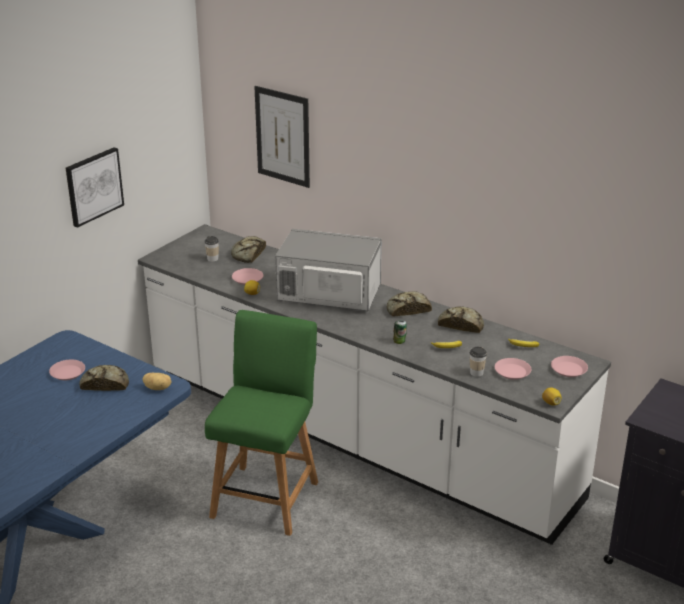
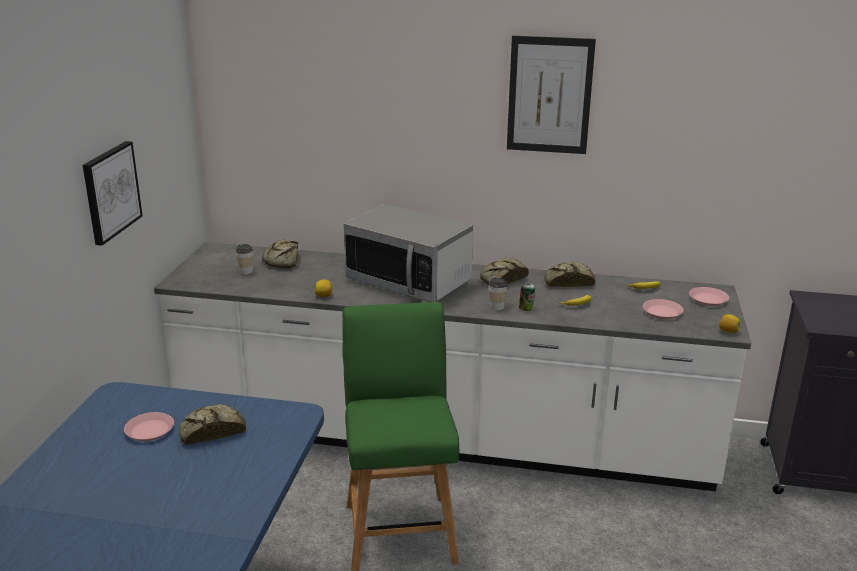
camera: 25 degrees left, 5 degrees down
(158, 388) = (285, 420): potato -> none
(247, 279) = (304, 283): pink plate -> none
(282, 136) = (312, 114): picture -> picture (549, 95)
(329, 295) = (409, 281): microwave -> microwave turned 135 degrees counterclockwise
(476, 373) = (631, 321): cup -> cup (496, 307)

